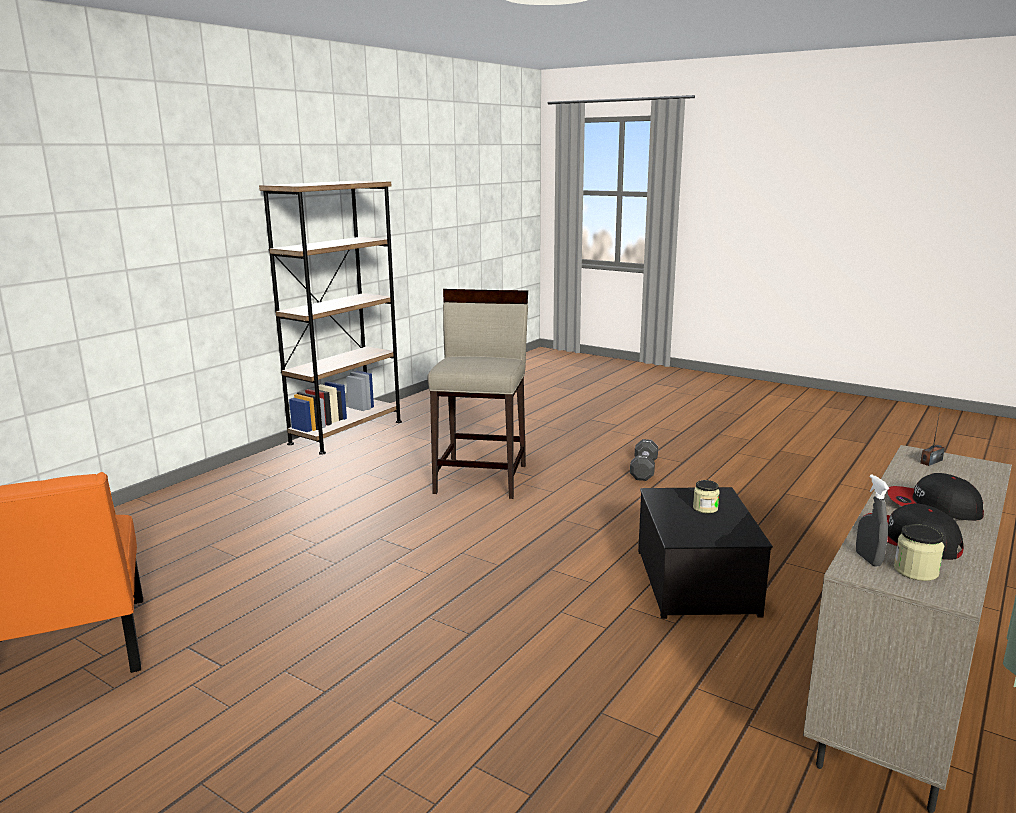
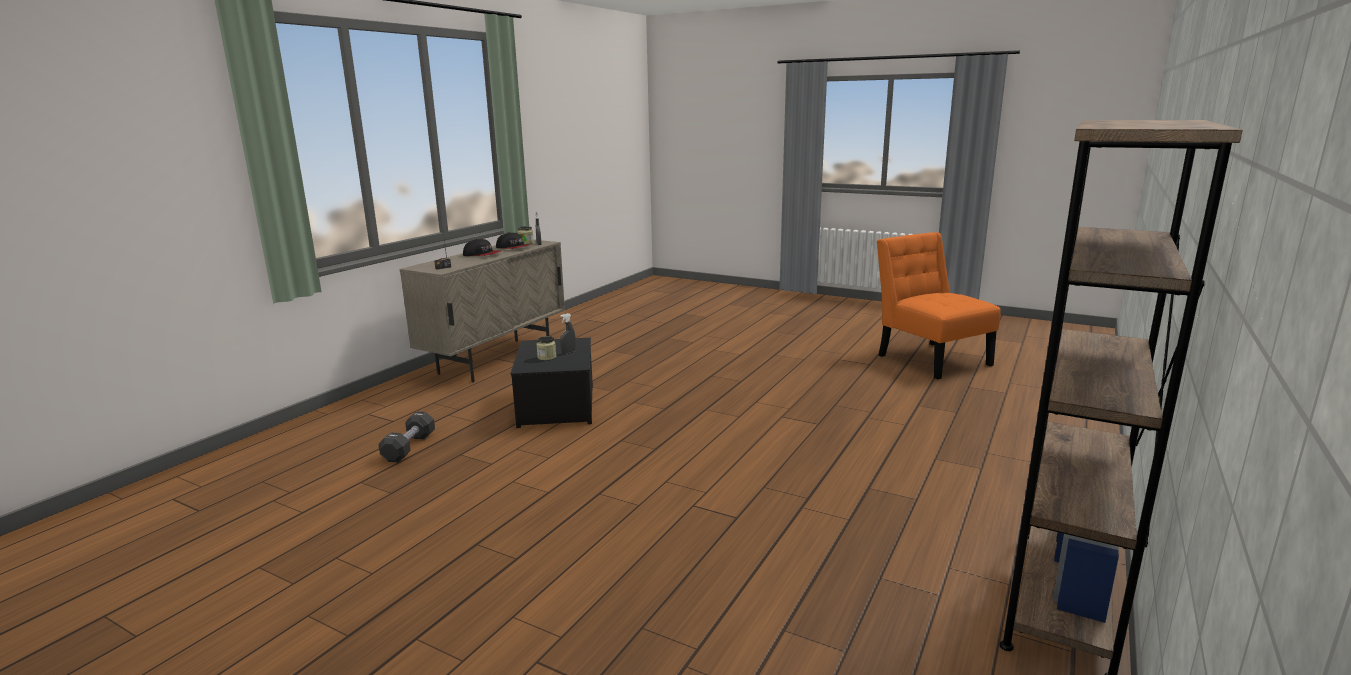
camera: 175 degrees right, 0 degrees up
(482, 478) = (758, 497): beige stool -> none
(643, 470) = (542, 524): black dumbbell -> black dumbbell (409, 447)
(681, 516) = (568, 352): none -> grey spray bottle

